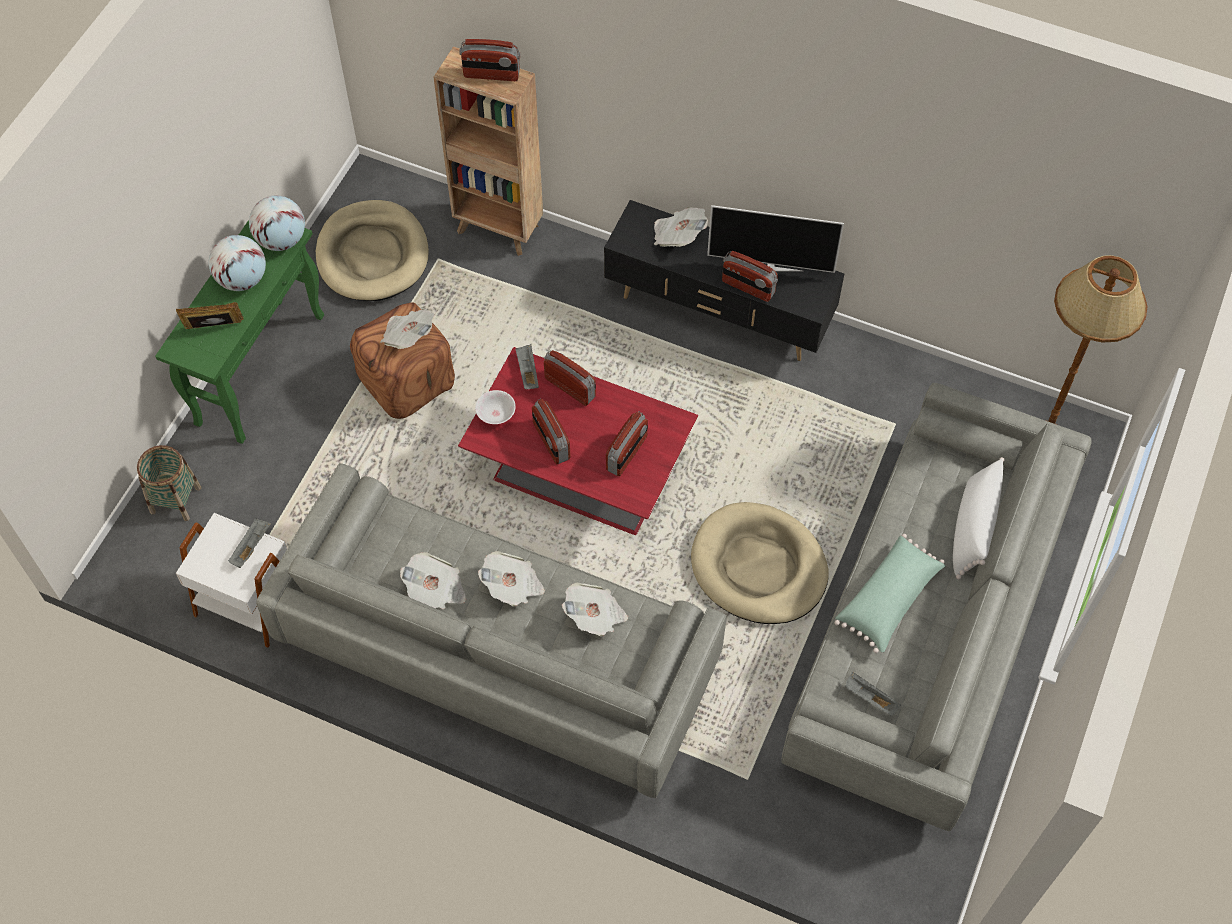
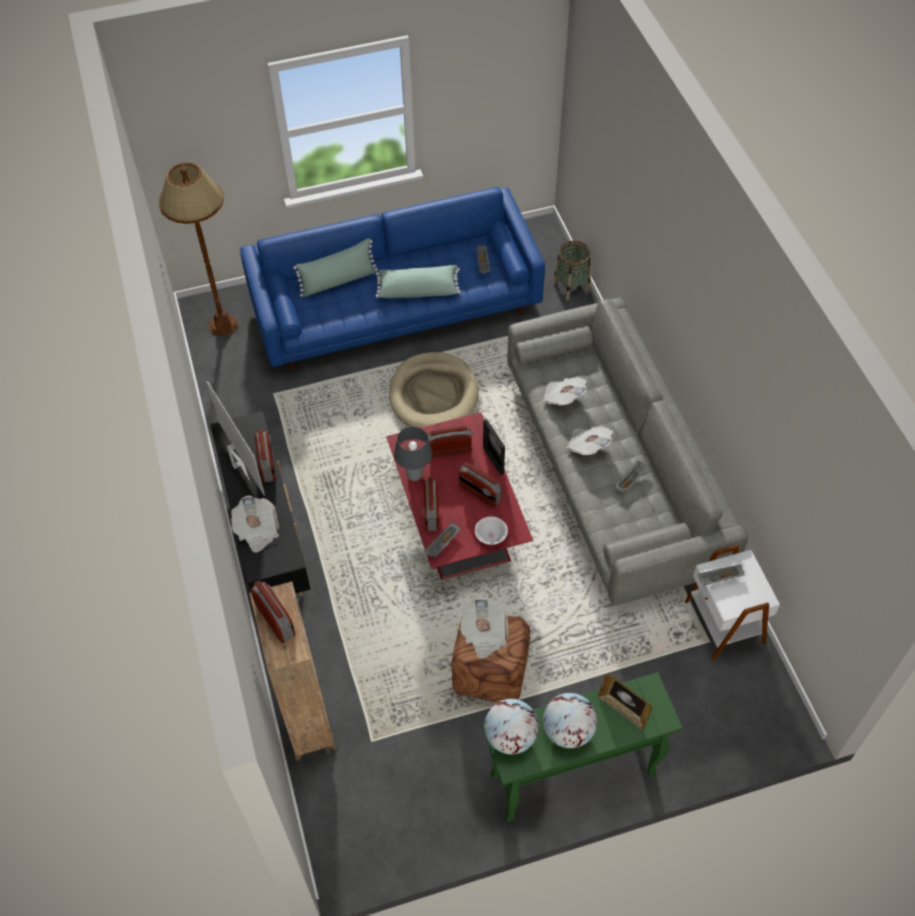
camera: 130 degrees left, 5 degrees down
(176, 500) = (714, 731): basket -> basket (571, 286)
(373, 255) = (408, 791): beige dog bed -> none
(436, 590) = (630, 480): newspaper -> grey tray
(551, 441) = (480, 493): radio -> radio turned 105 degrees clockwise
(577, 482) = (493, 460): none -> picture frame
(625, 404) = (414, 476): none -> grey table lamp
(927, 625) = (395, 307): grey sofa -> blue sofa
(972, 528) = (338, 281): white pillow -> green pillow

